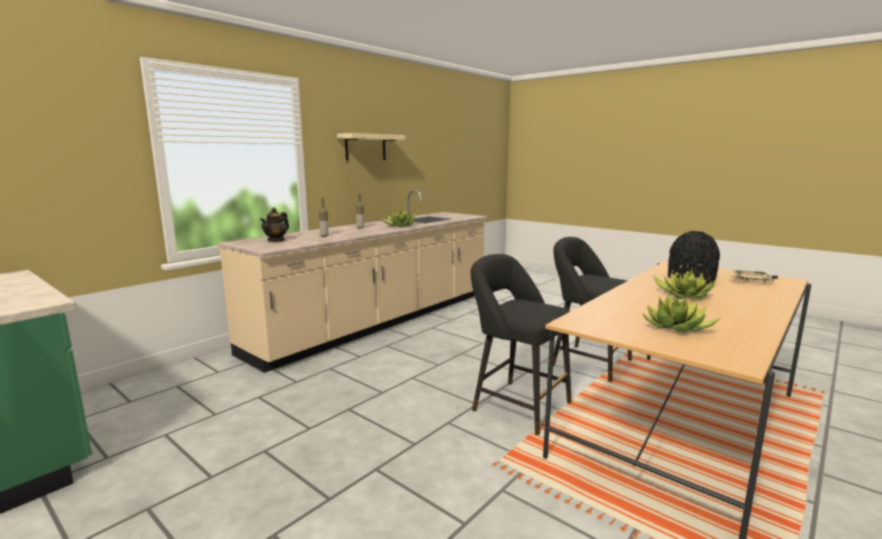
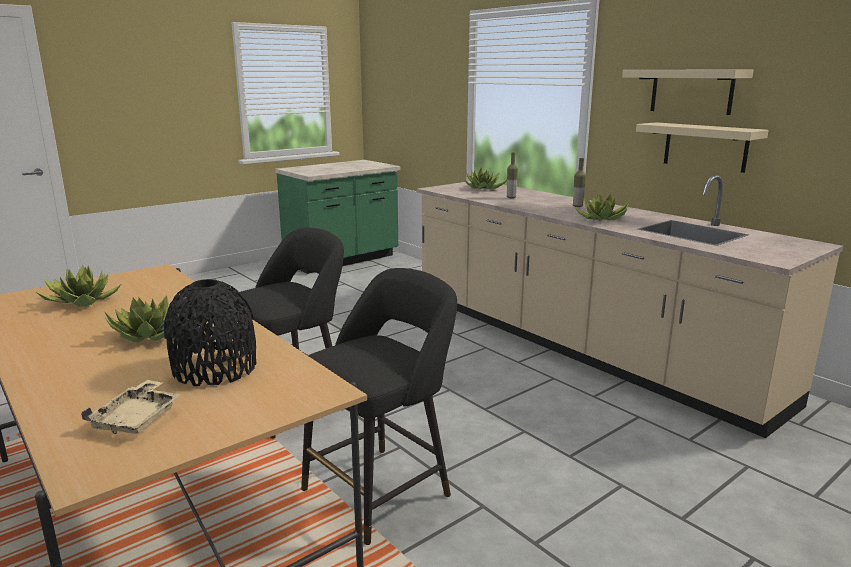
camera: 100 degrees right, 5 degrees up
(276, 240) = (484, 188): teapot -> potted plant
(376, 179) = (705, 147): none -> beige shelf

